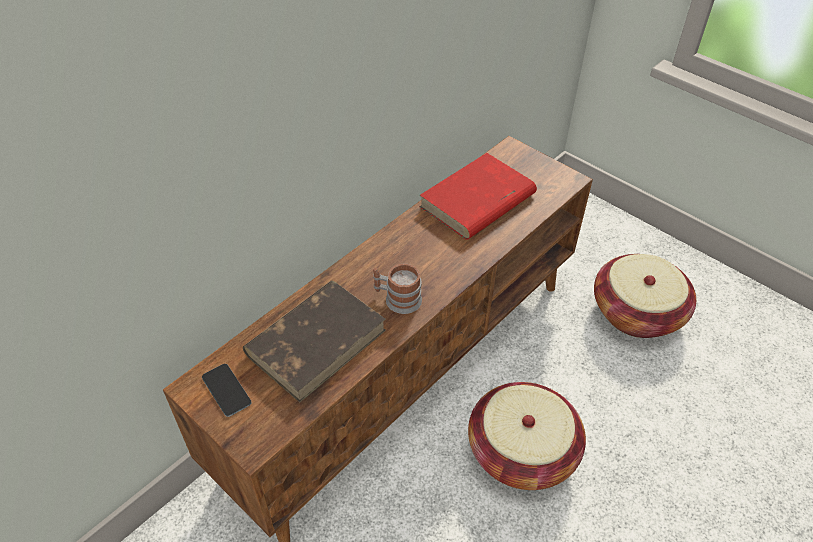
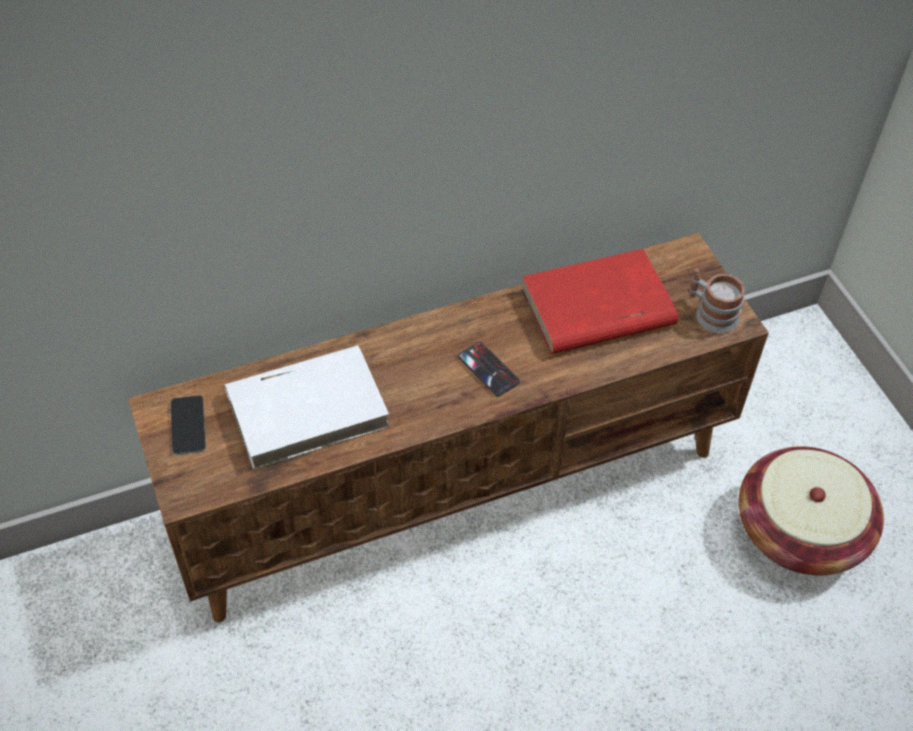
camera: 25 degrees right, 5 degrees up
(317, 341) = (309, 409): brown book -> white book
(397, 299) = (424, 395): mug -> mug (711, 313)
(431, 265) = (488, 369): none -> phone
(522, 451) = (537, 638): basket -> none

